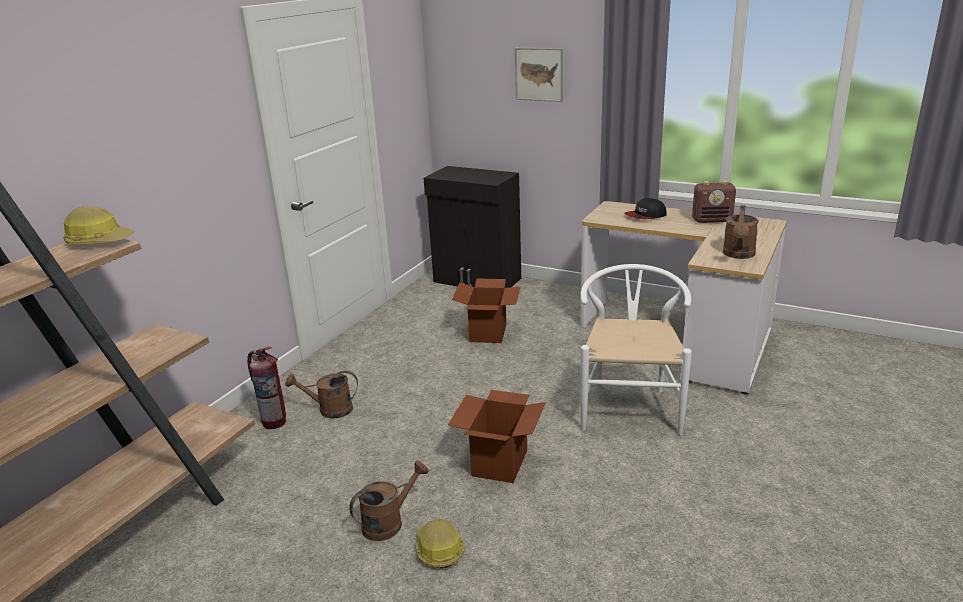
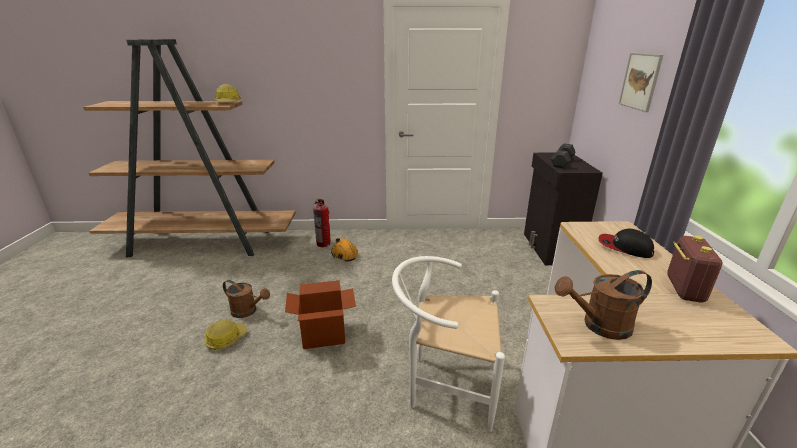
camera: 60 degrees right, 0 degrees up
(329, 410) = (344, 254): brown watering can -> orange hard hat
(472, 177) = (562, 162): none -> grey dumbbell
(488, 333) = (482, 277): cardboard box -> none
(629, 405) = (444, 384): white chair -> white chair turned 150 degrees counterclockwise
(712, 220) = (684, 289): radio -> radio turned 135 degrees counterclockwise

